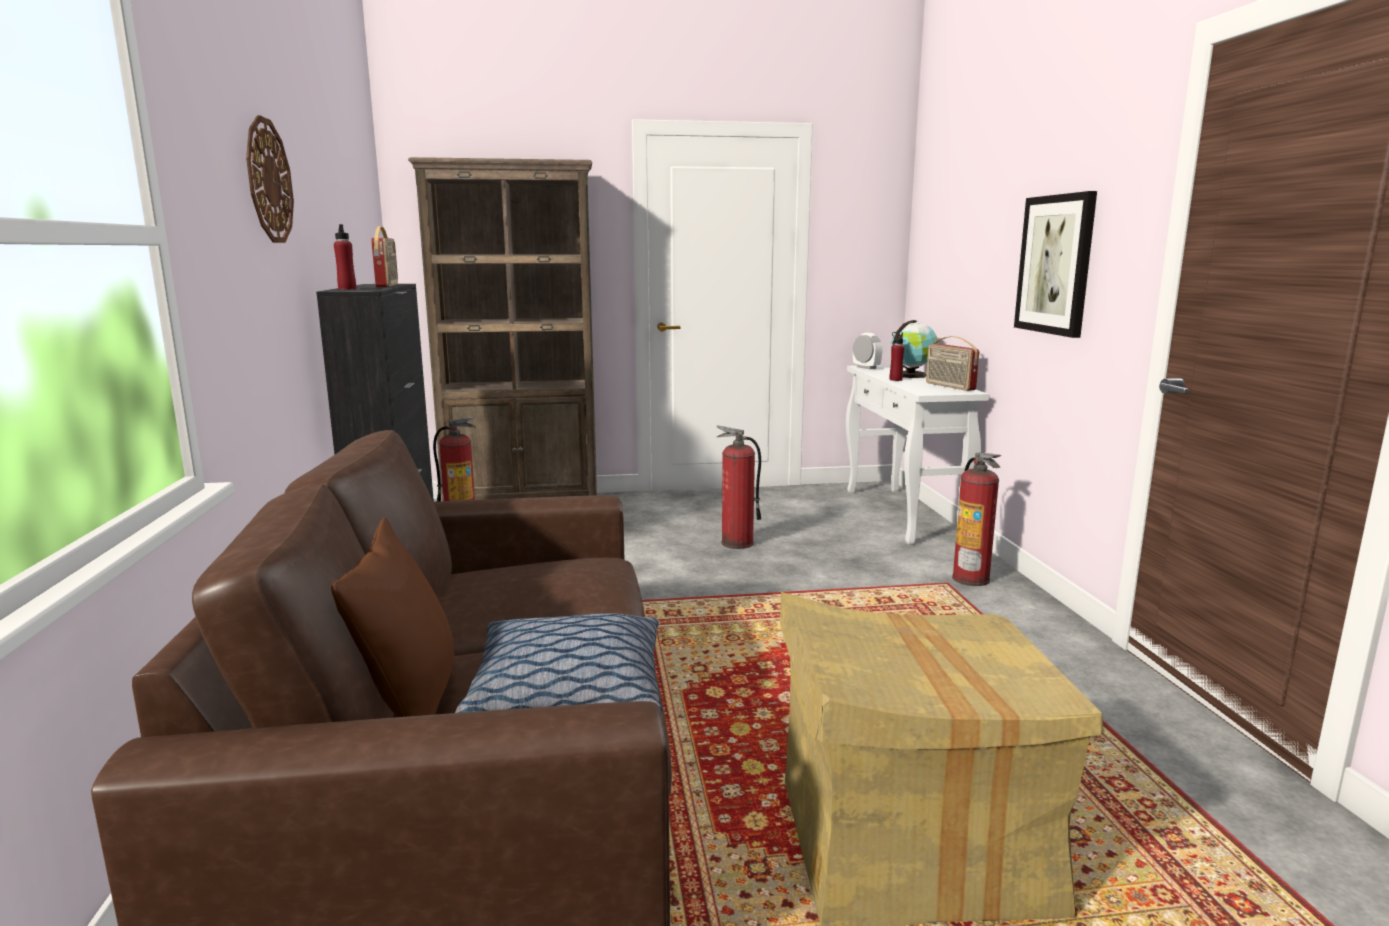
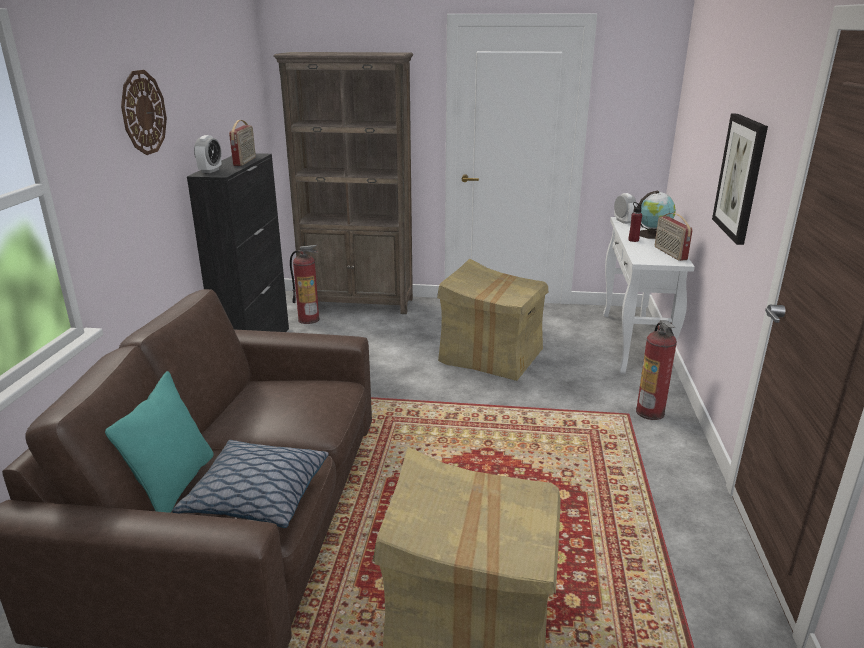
camera: 15 degrees right, 10 degrees up
(347, 289) = (210, 171): red bottle -> alarm clock
(411, 704) = (174, 485): brown pillow -> turquoise pillow
(737, 543) = (490, 356): fire extinguisher -> cardboard box

